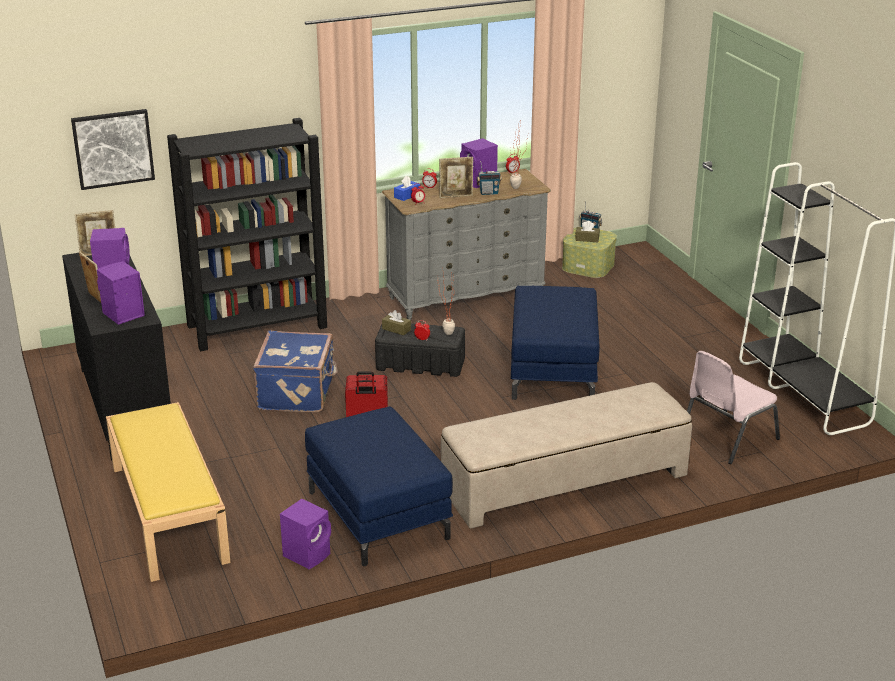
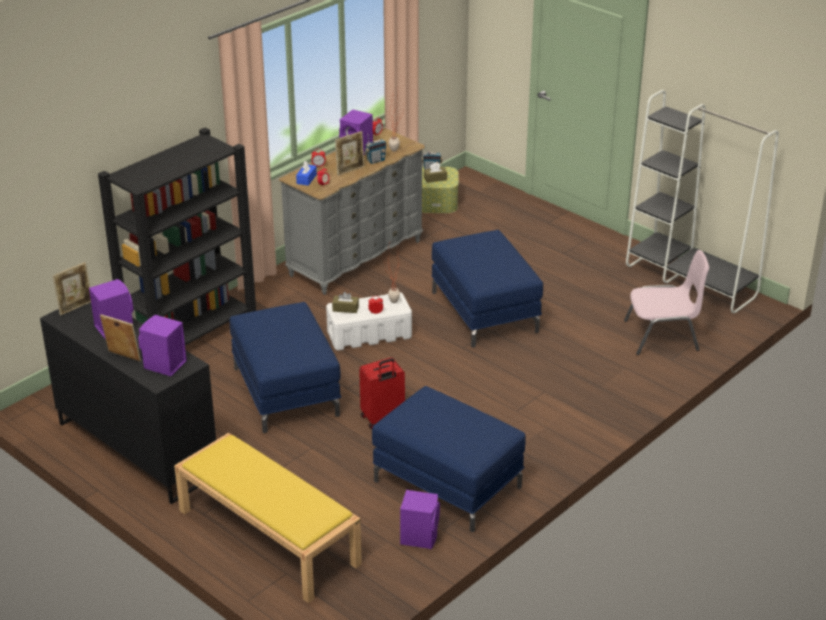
camera: 25 degrees left, 5 degrees up
(113, 148) = (50, 198): picture -> none
(298, 393) = (285, 391): blue suitcase -> blue ottoman
(420, 364) = (368, 334): black storage box -> white storage box
(564, 482) = (570, 410): beige bench -> none
(726, 438) = (662, 336): pink chair -> pink chair turned 120 degrees counterclockwise

